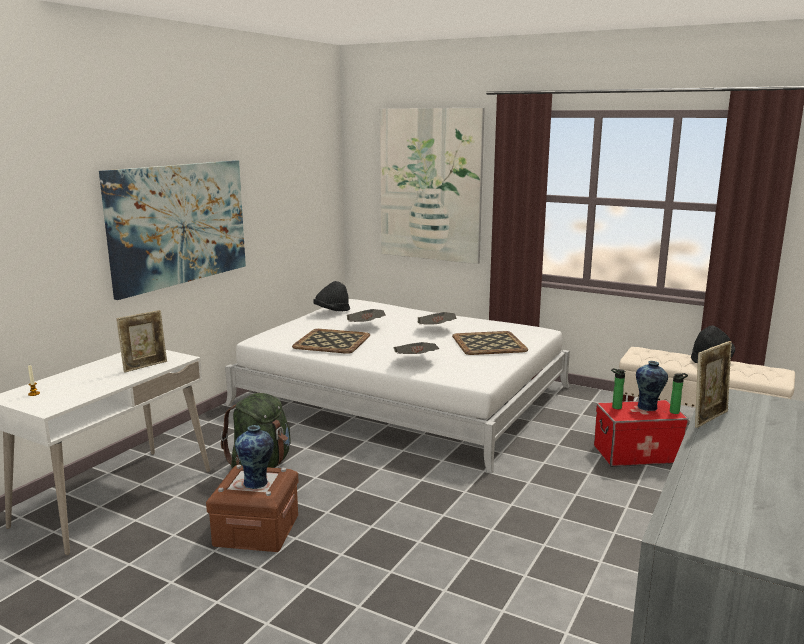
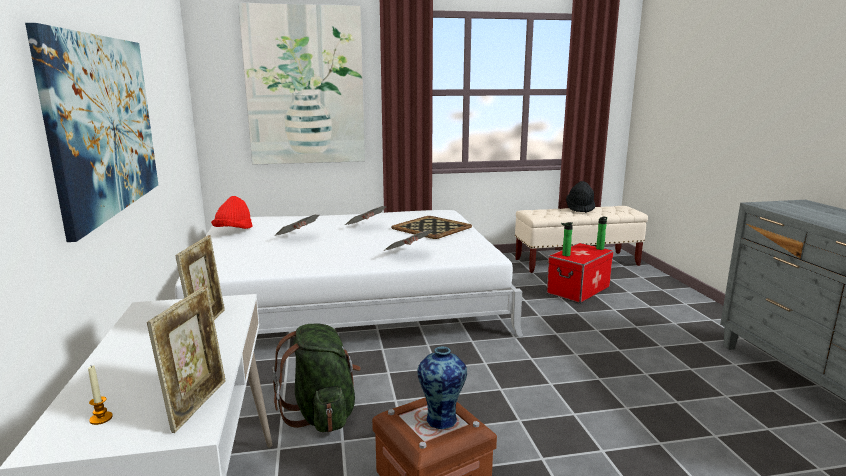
camera: 40 degrees left, 0 degrees up
(331, 342) = (292, 256): tray -> none
(332, 311) = (233, 231): black hat -> red hat
(648, 407) = (581, 250): vase -> none
(709, 418) = (808, 218): picture frame -> picture frame (197, 404)

